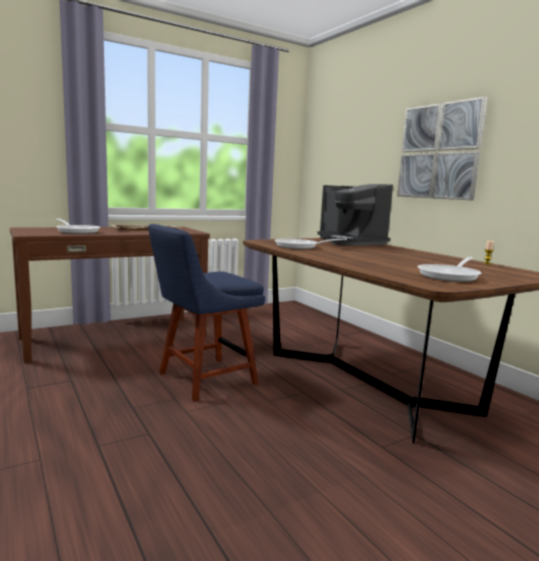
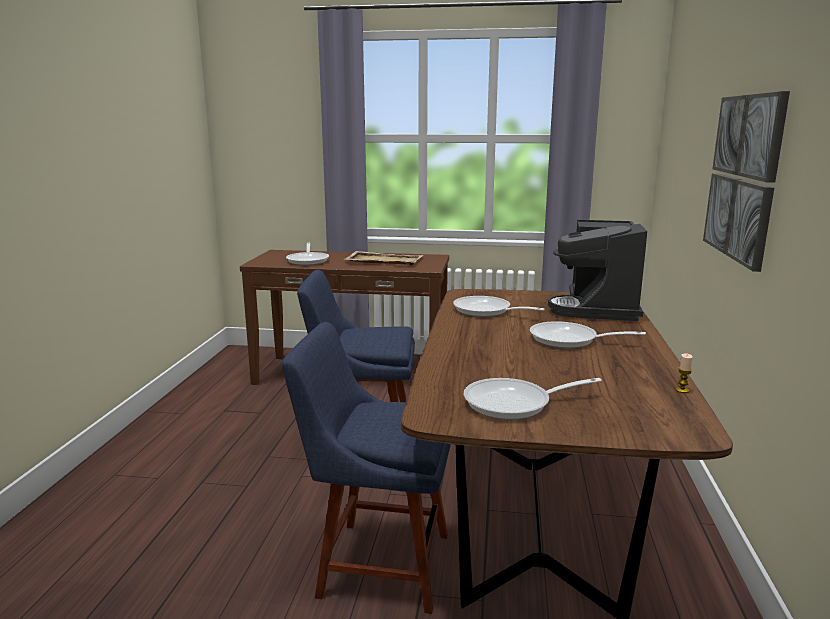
camera: 40 degrees right, 5 degrees up
(330, 442) = (377, 563): none -> blue chair
(383, 253) = (569, 340): none -> frying pan

